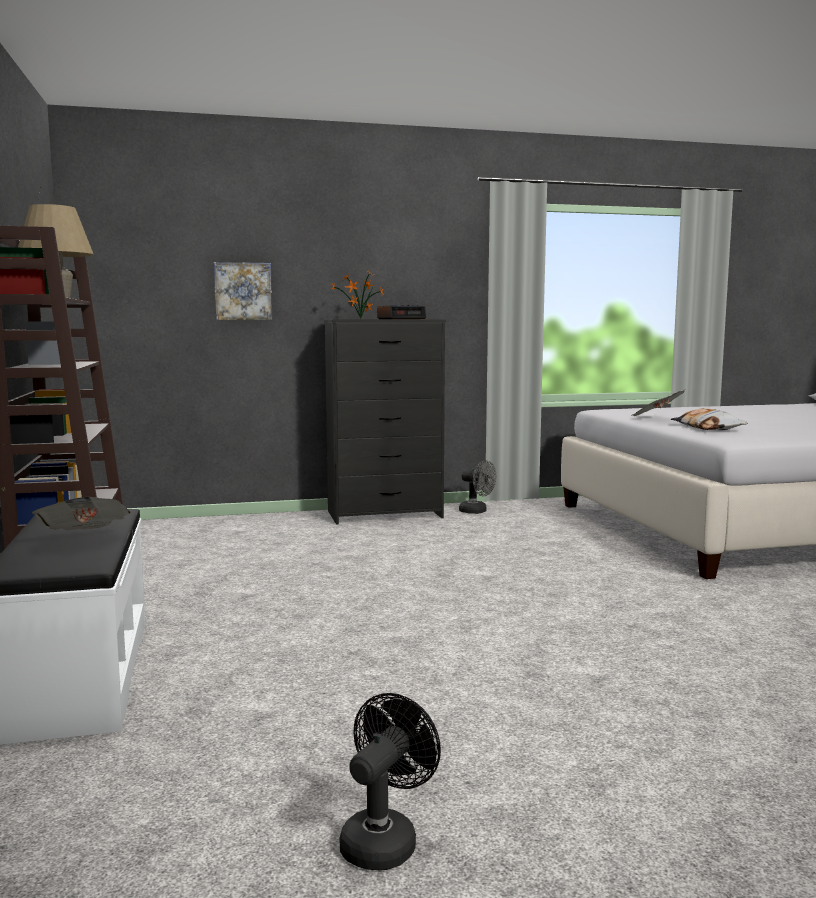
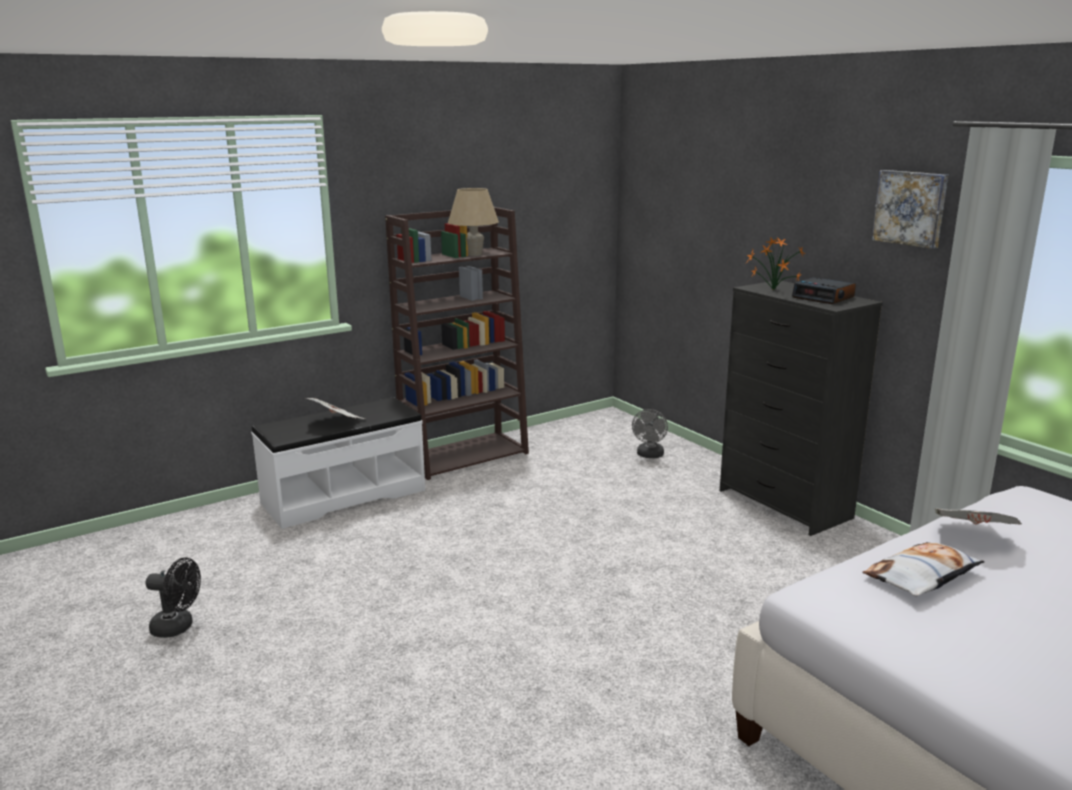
camera: 70 degrees right, 10 degrees up
(243, 291) = (723, 238): picture -> picture (910, 208)
(477, 511) = (865, 549): grey fan -> grey fan (649, 455)

